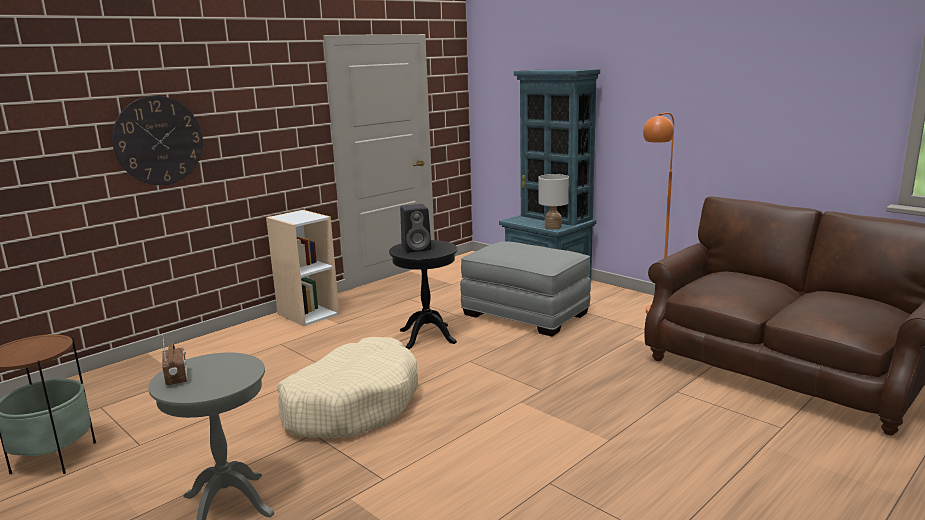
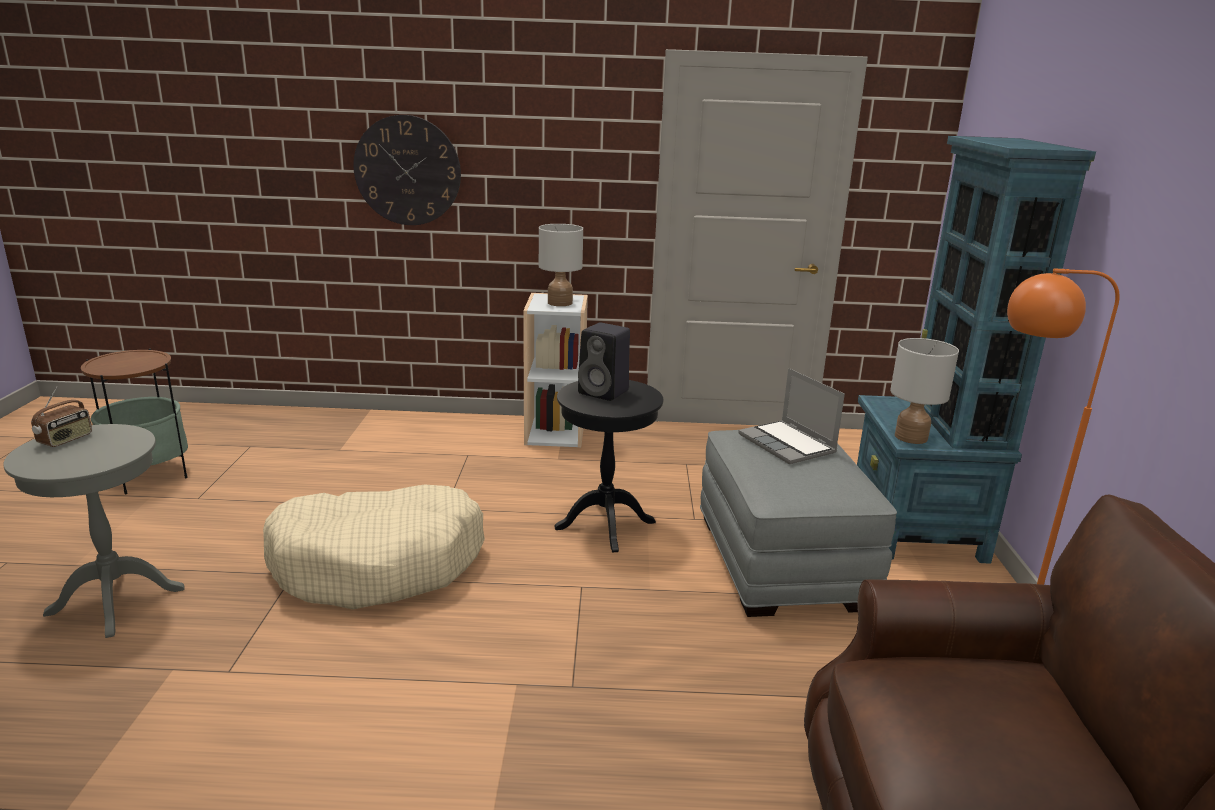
camera: 45 degrees right, 5 degrees up
(301, 216) = (559, 303): none -> grey table lamp
(510, 248) = (788, 444): none -> laptop

